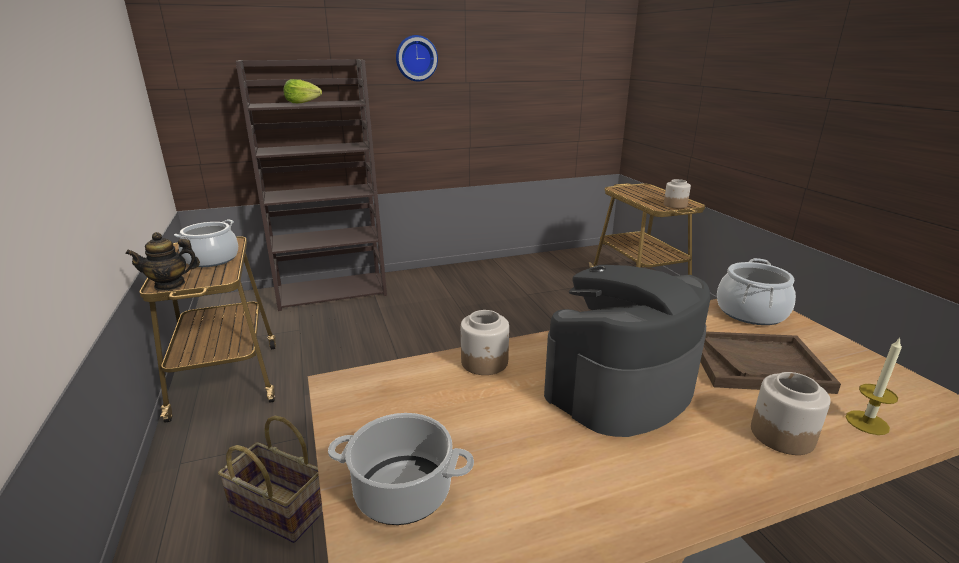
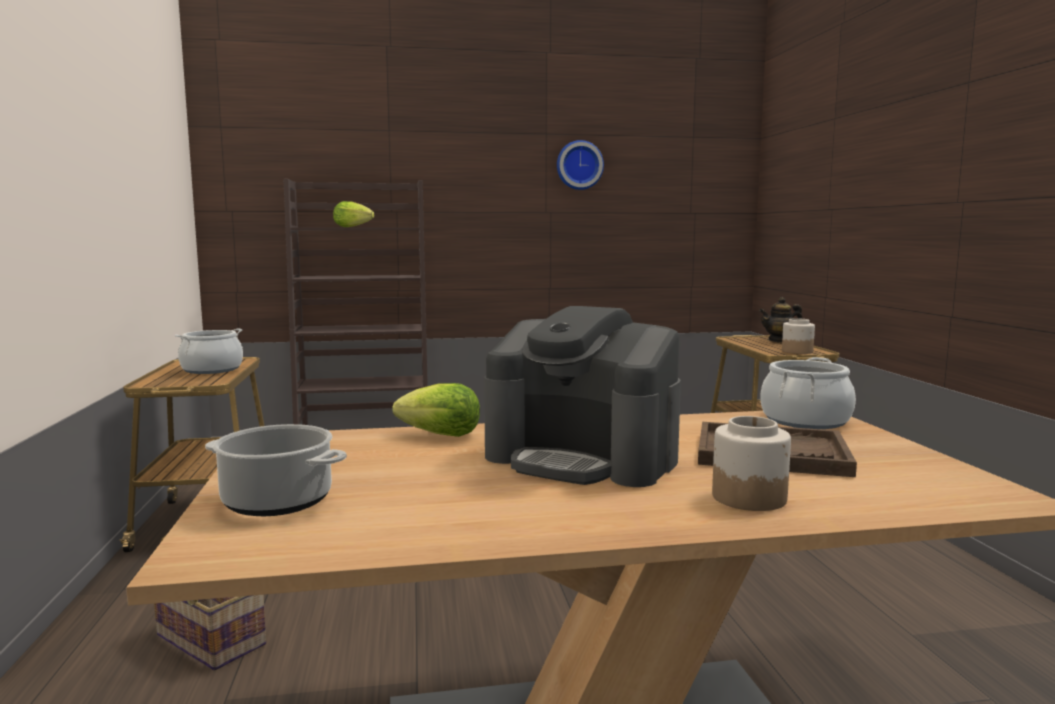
camera: 10 degrees right, 15 degrees down
(170, 285) = (157, 383): teapot -> teapot (780, 340)
(416, 58) = (487, 184): wall clock -> wall clock (579, 165)
(485, 362) = (441, 435): jar -> lettuce
(620, 387) = (583, 458): coffee machine -> coffee machine turned 120 degrees counterclockwise
(867, 422) = (872, 497): candle -> none

